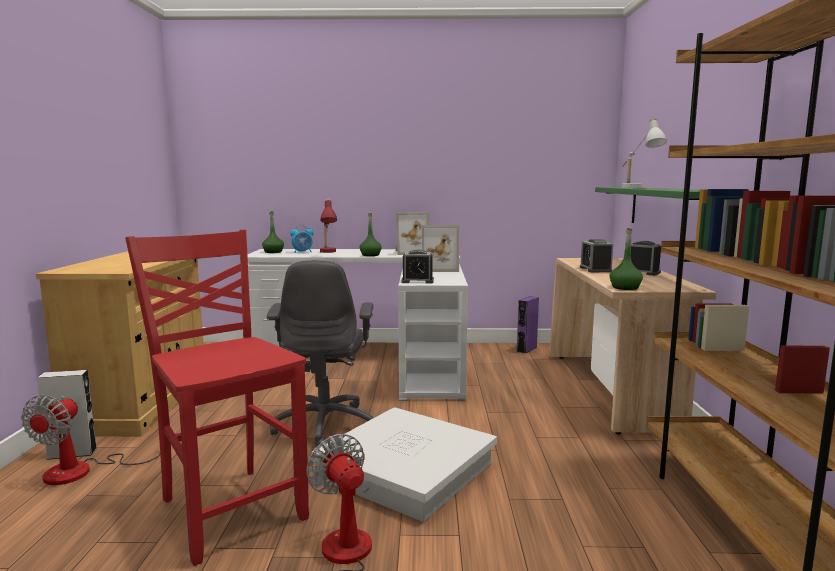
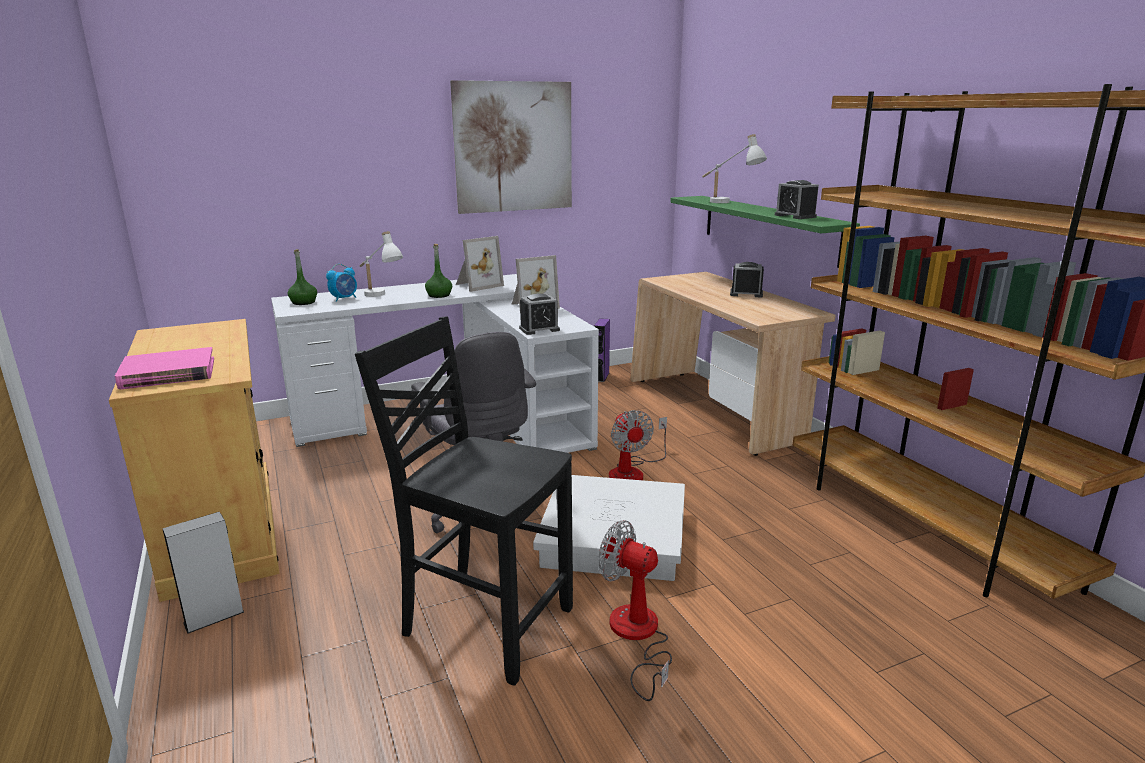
camera: 25 degrees left, 10 degrees up
(85, 470) = (260, 631): fan -> fan (633, 472)
(94, 266) = (168, 373): none -> pink book
(230, 508) = (484, 622): red chair -> black chair
(328, 253) = (380, 297): red table lamp -> white table lamp
(457, 143) = (513, 147): none -> picture
(595, 269) = (702, 294): alarm clock -> alarm clock (795, 216)
(625, 288) = (762, 319): green bottle -> none

